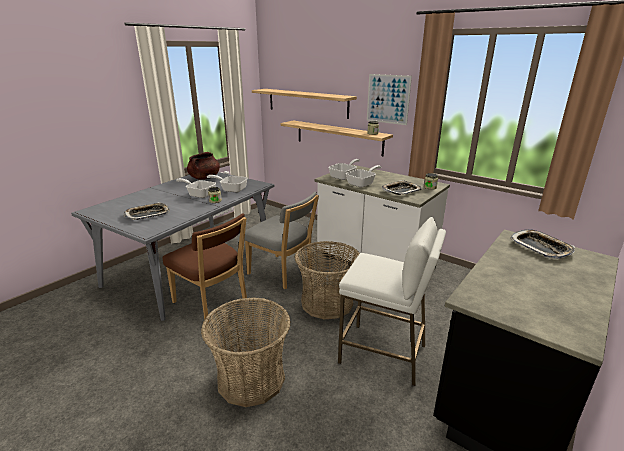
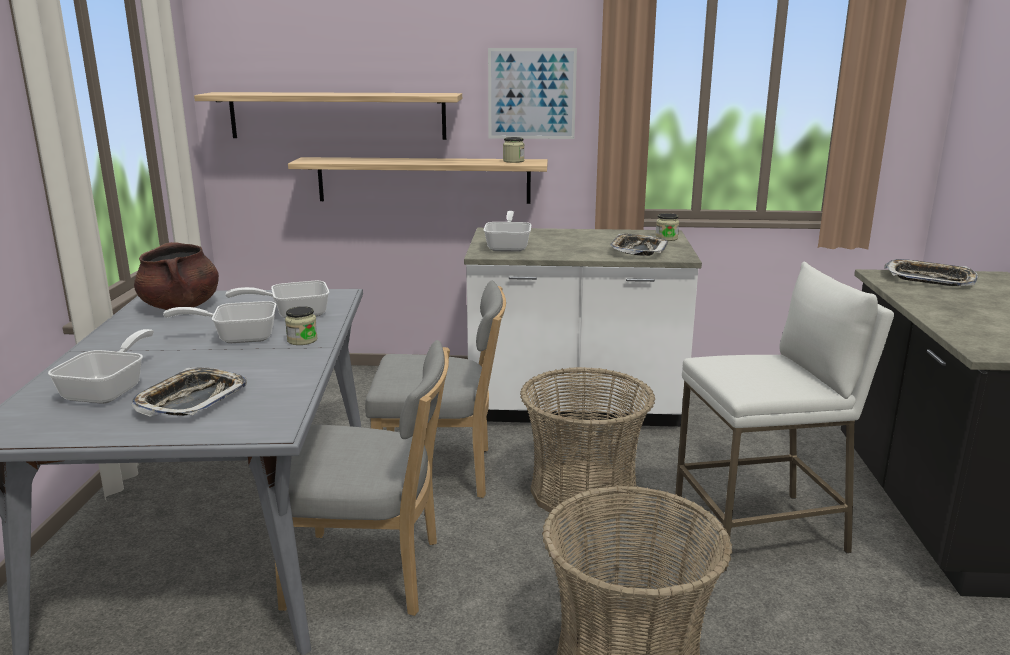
camera: 35 degrees left, 5 degrees down
(212, 302) = (372, 575): brown chair -> grey chair
(363, 183) = (561, 251): frying pan -> frying pan (110, 390)

